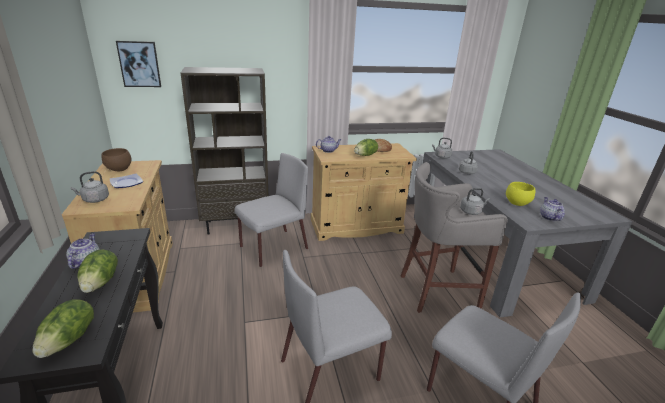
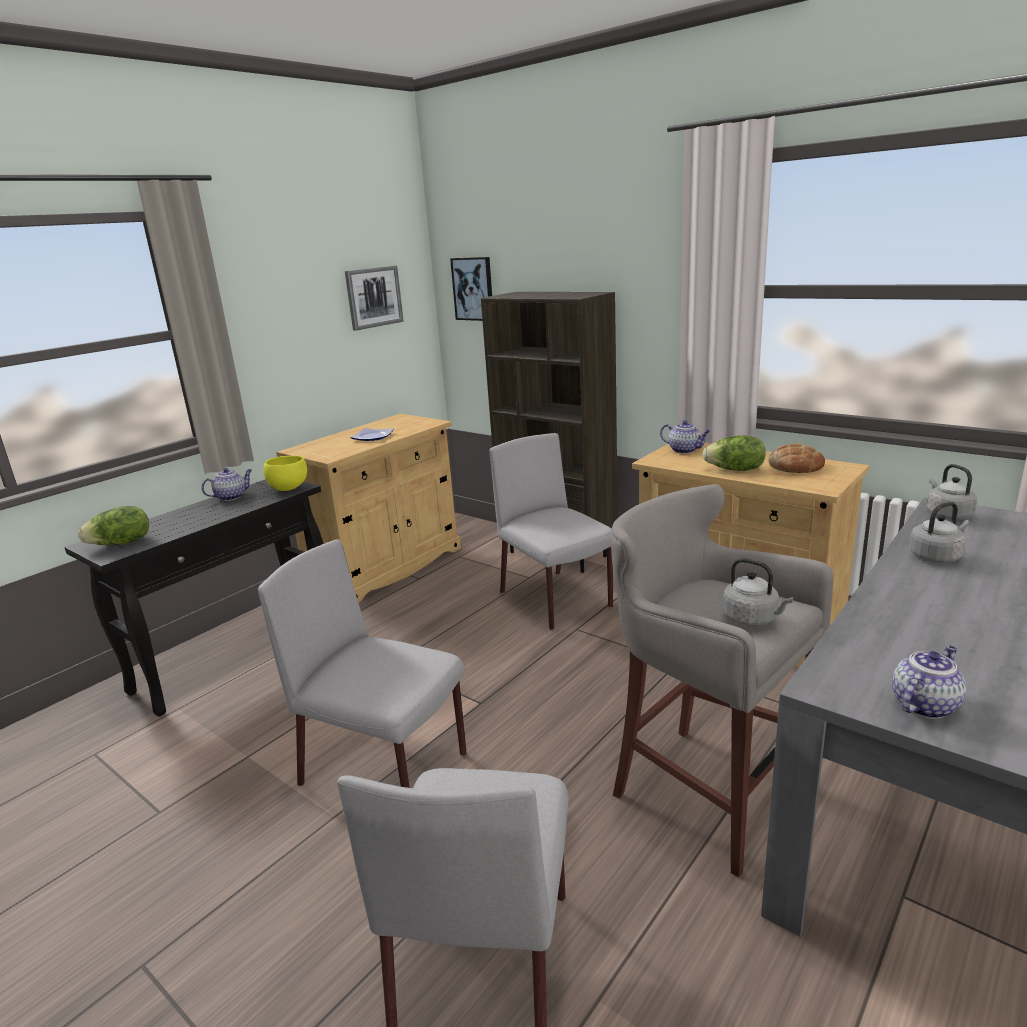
camera: 55 degrees right, 5 degrees down
(74, 72) = (373, 297): none -> picture
(94, 200) = (320, 445): grey kettle -> none
(101, 282) = (208, 515): lettuce -> none
(119, 169) = (395, 423): brown bowl -> none
(273, 248) = (556, 600): grey chair -> grey chair turned 135 degrees counterclockwise
(516, 203) = (906, 647): yellow bowl -> yellow bowl (288, 488)

